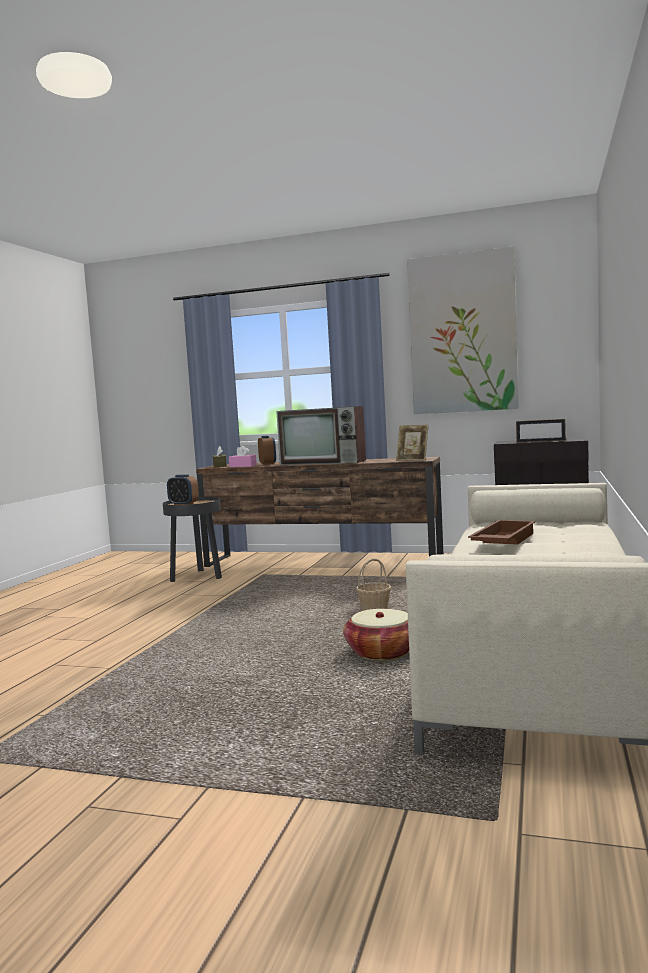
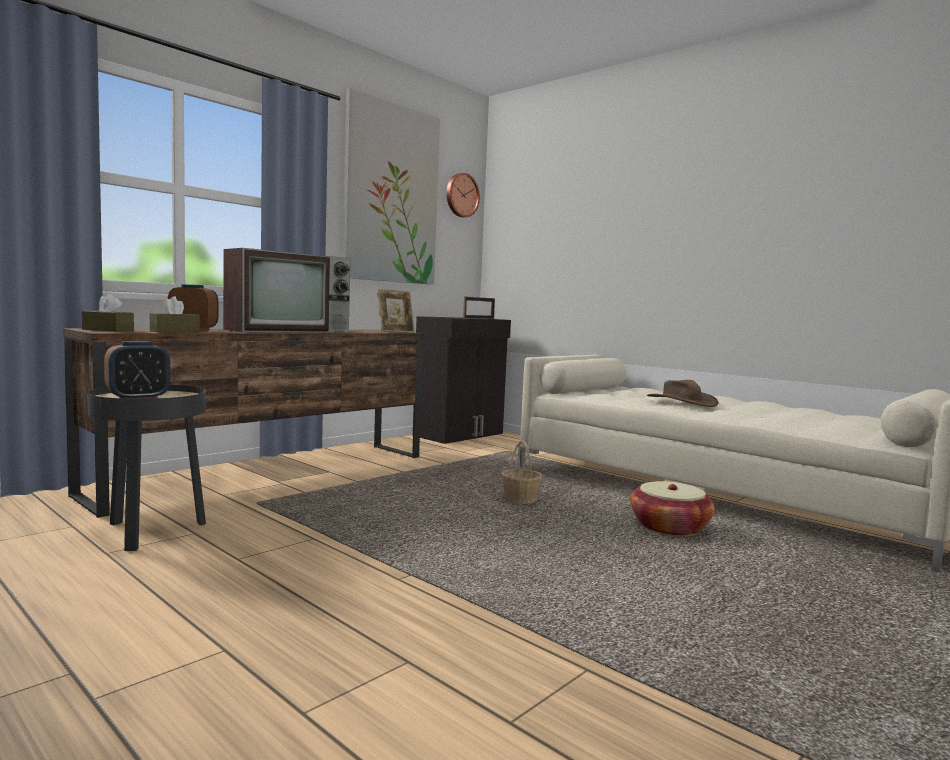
camera: 65 degrees left, 0 degrees up
(243, 466) = (175, 331): pink tissue box -> brown tissue box
(502, 541) = (681, 401): brown tray -> brown hat
(556, 312) = (461, 195): none -> wall clock

